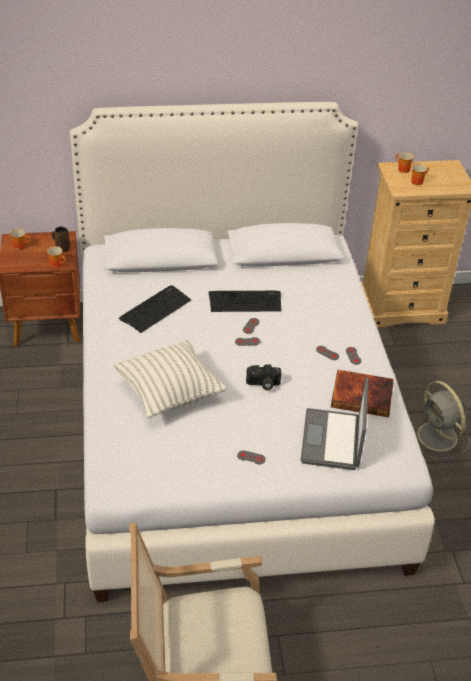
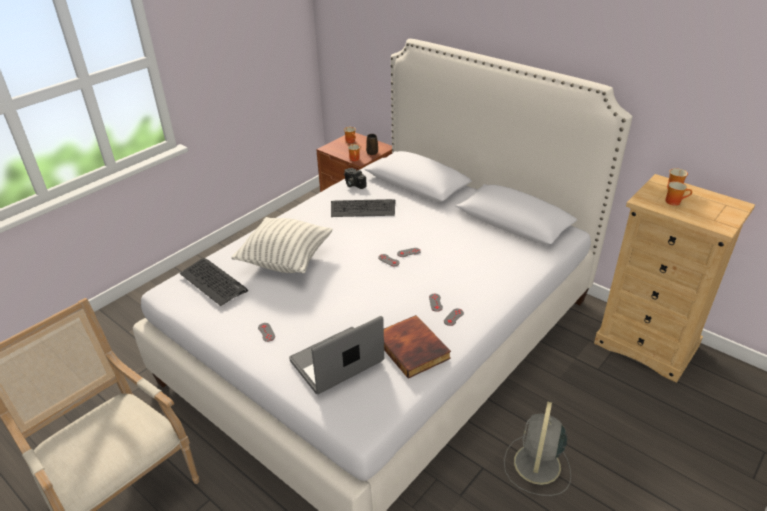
camera: 50 degrees right, 5 degrees down
(245, 302) = (430, 236): keyboard -> keyboard (213, 282)
(263, 384) = (353, 292): camera -> camera (353, 184)

